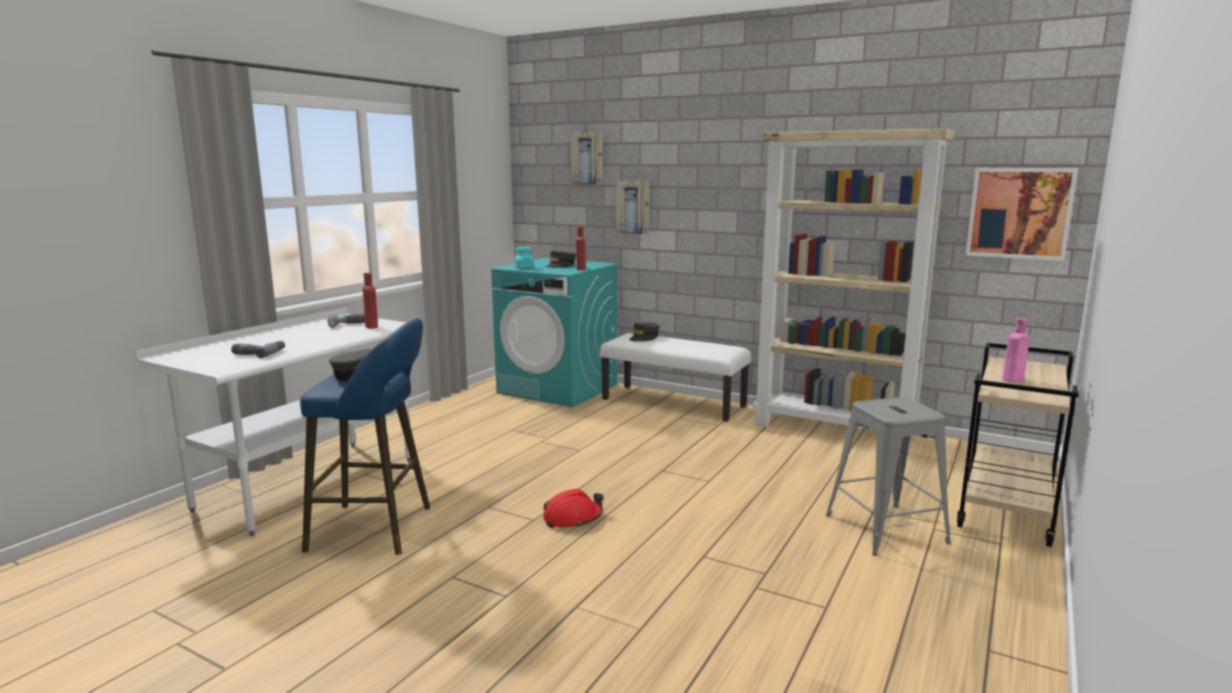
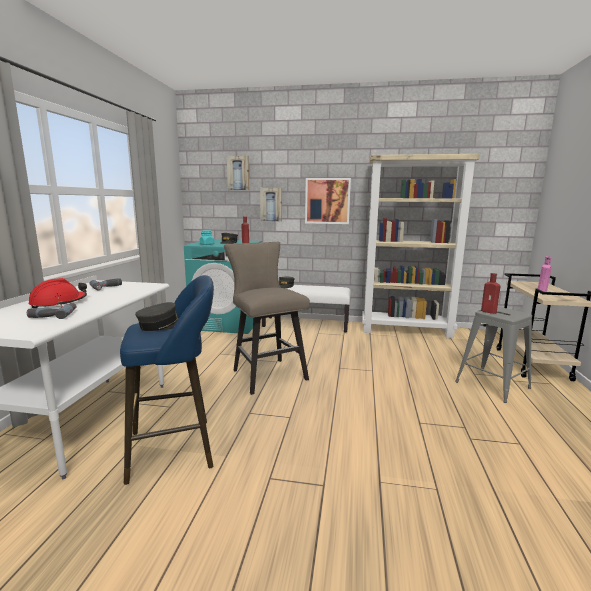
camera: 20 degrees left, 0 degrees up
(371, 326) = (131, 287): red bottle -> red bottle (489, 312)
(551, 463) = (266, 373): none -> beige stool
(573, 518) = (315, 411): red hard hat -> red hard hat (59, 303)
(1019, 213) = (500, 203): picture -> picture (327, 201)

